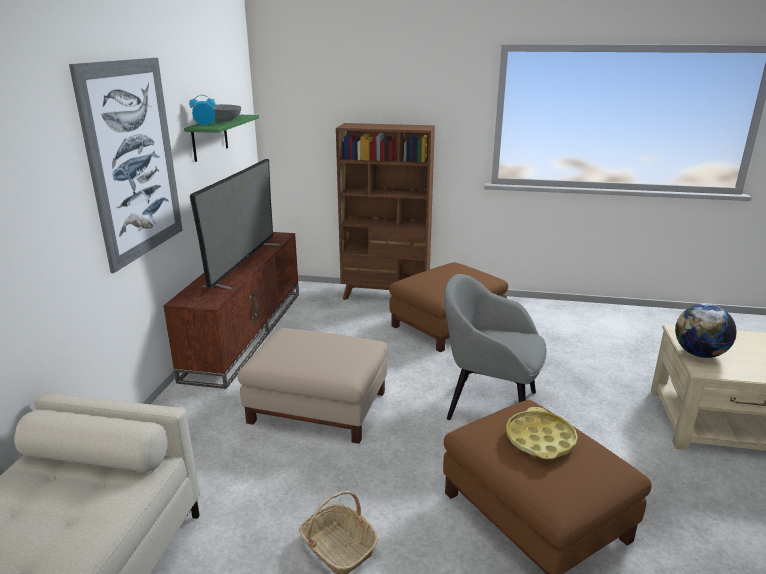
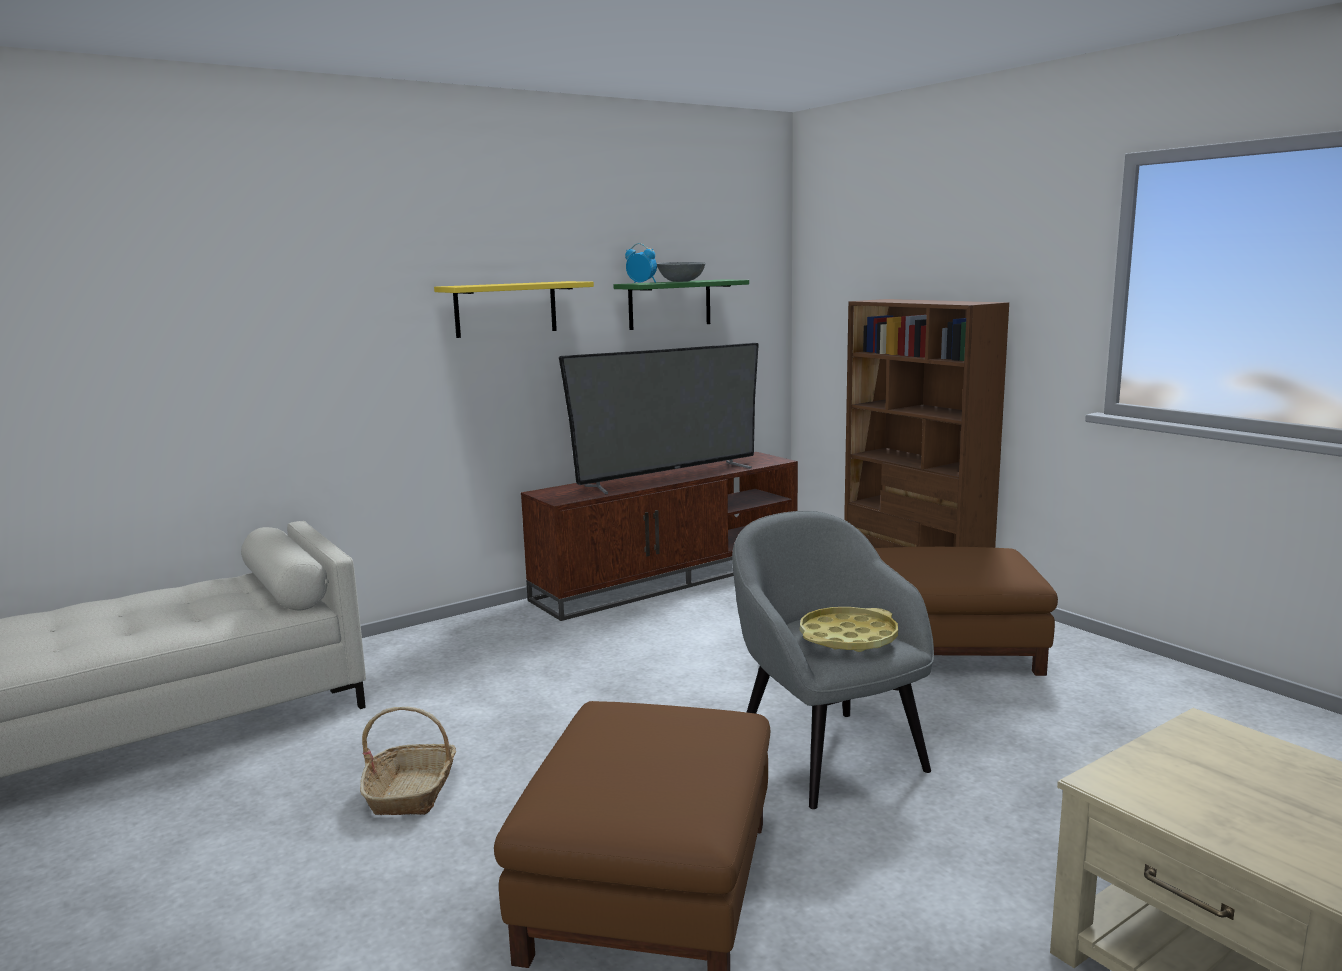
camera: 45 degrees right, 10 degrees down
(133, 161) = (506, 309): picture -> yellow shelf
(317, 407) = (614, 670): beige ottoman -> none
(540, 439) = (656, 744): yellow tray -> yellow tray (848, 638)
(699, 354) = (1161, 763): globe -> none

